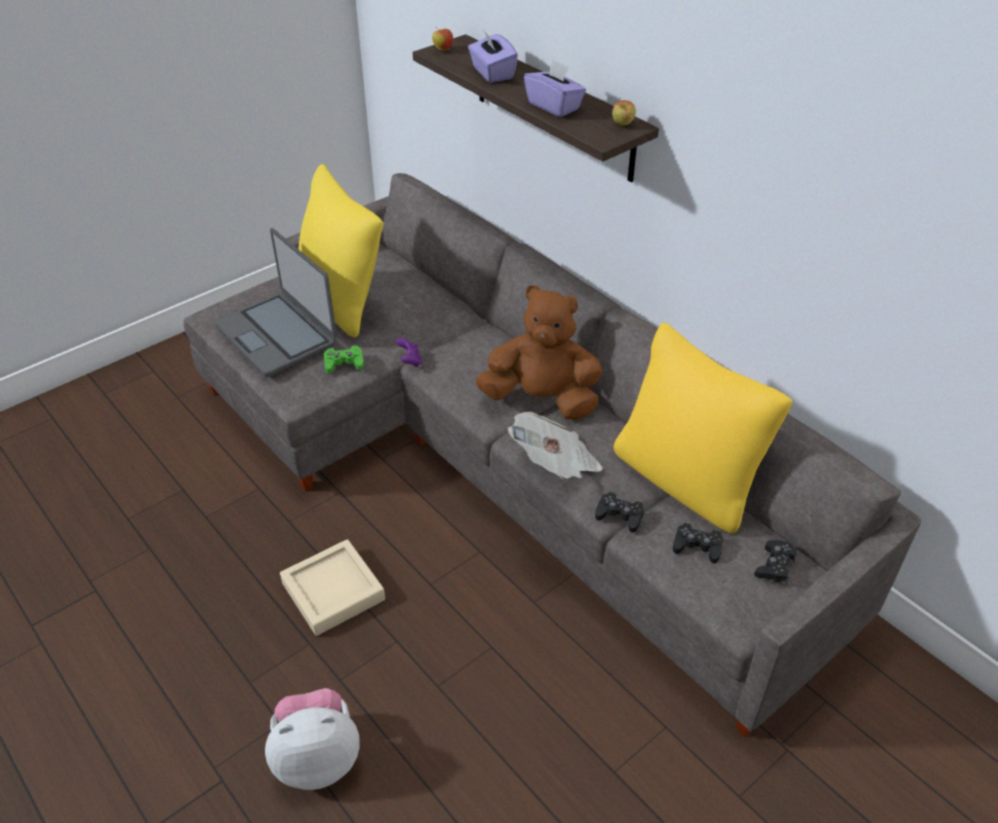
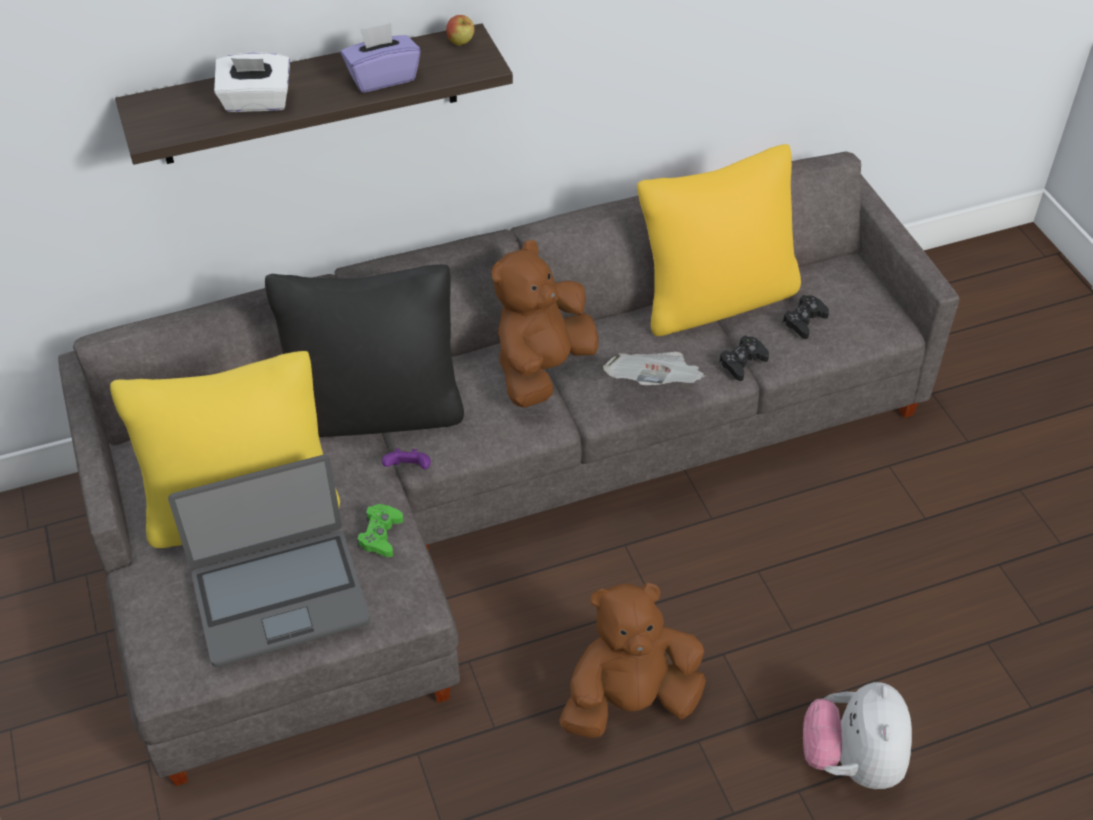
camera: 70 degrees left, 5 degrees up
(333, 591) = (630, 701): beige tray -> brown plush toy
(443, 49) = (150, 126): apple -> none
(454, 330) = (374, 411): none -> black pillow
(492, 73) = (256, 102): purple tissue box -> white tissue box
(775, 566) = (843, 280): black game controller -> none

